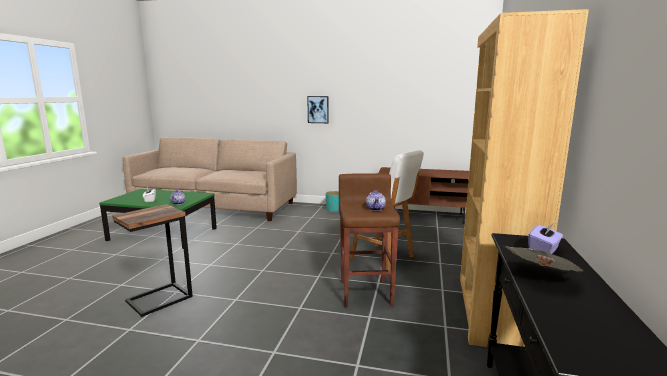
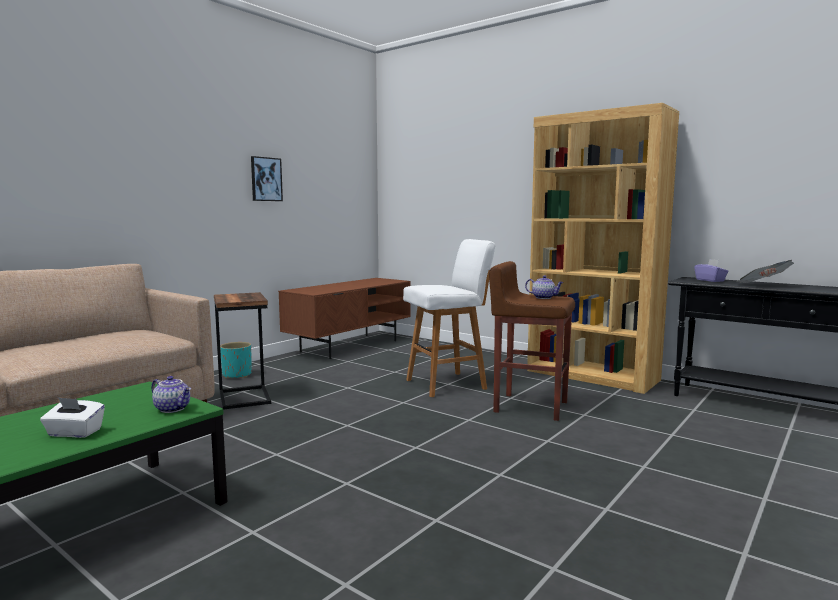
camera: 65 degrees left, 5 degrees down
(160, 299) = (455, 536): side table -> side table (245, 397)
(318, 109) = (173, 202): picture -> picture (266, 179)

